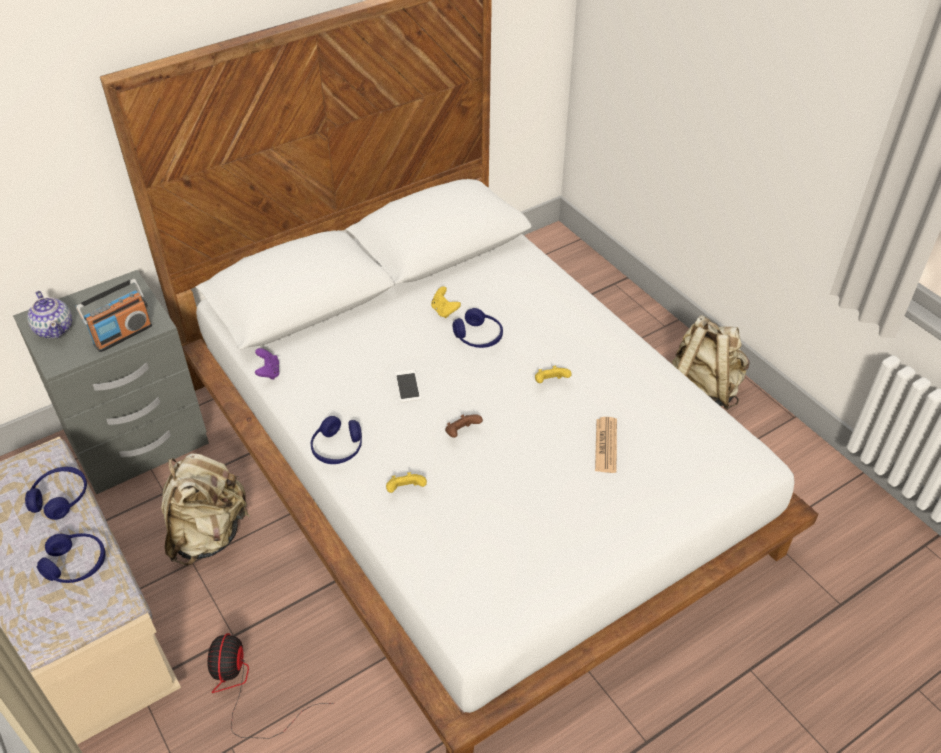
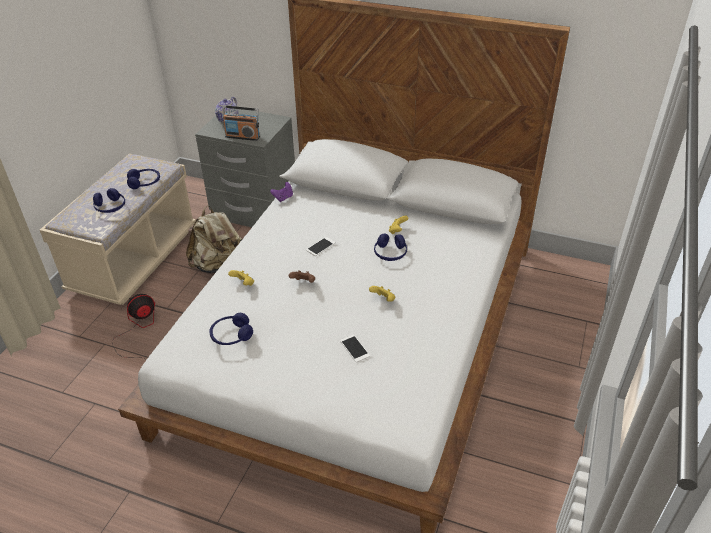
camera: 55 degrees right, 5 degrees down
(337, 448) = (252, 246): blue headphones -> blue headphones (231, 335)
(606, 445) = (354, 348): newspaper -> phone
(703, 389) = (541, 416): beige backpack -> none

